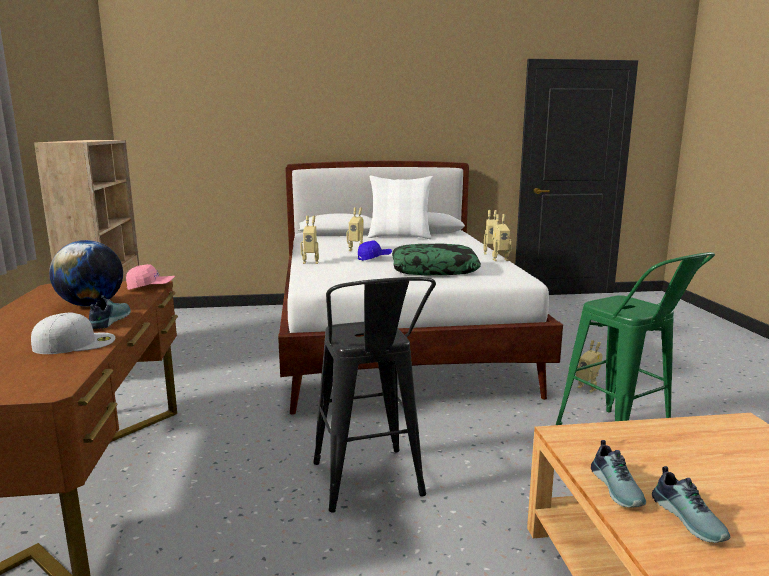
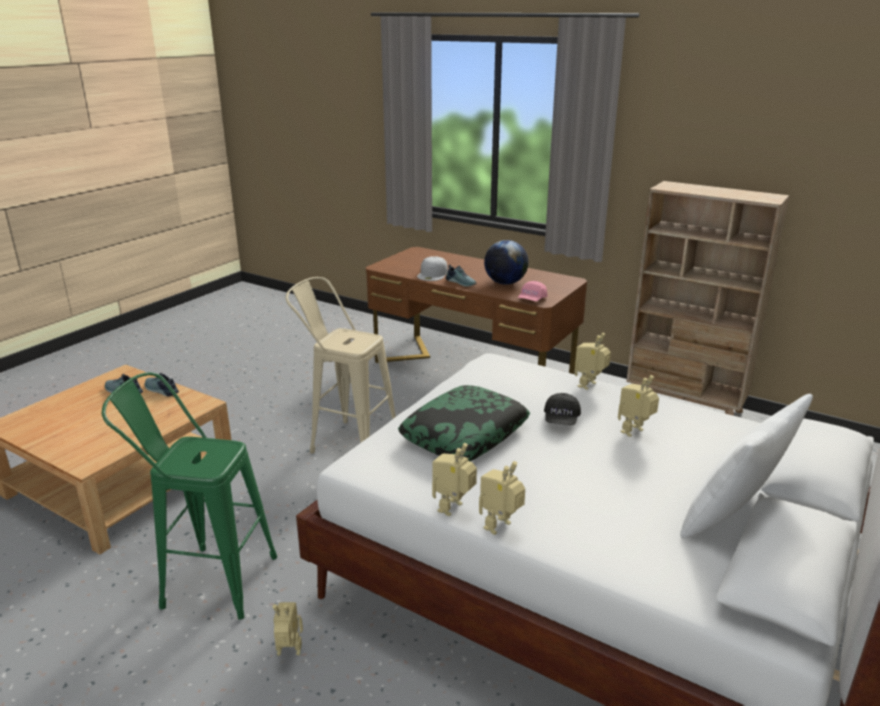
camera: 130 degrees right, 10 degrees up
(370, 486) = (346, 441): black stool -> beige stool
(374, 258) = (561, 420): blue cap -> black cap

